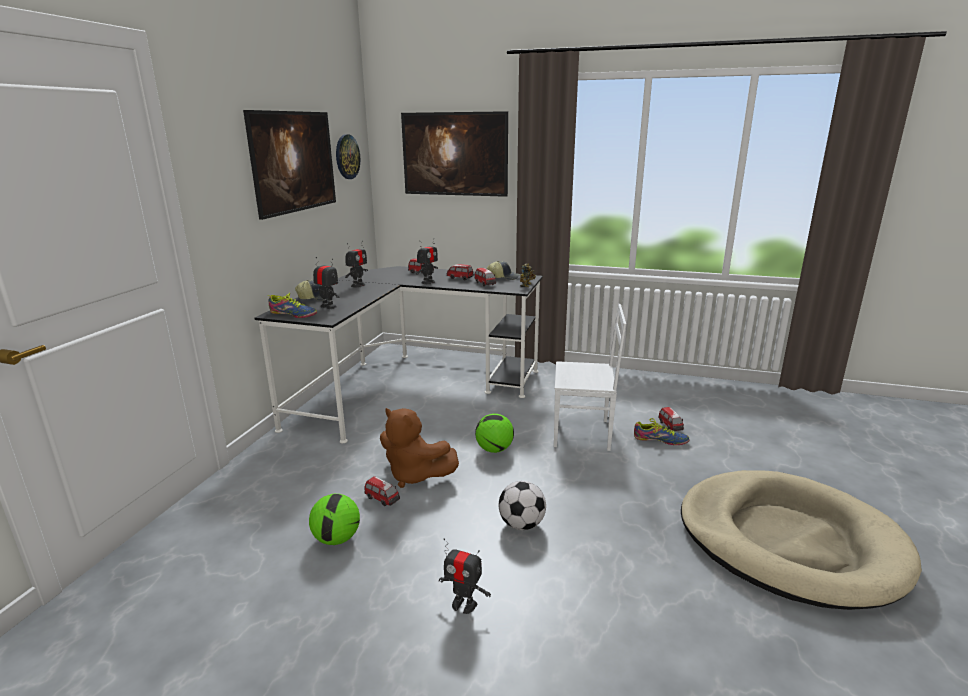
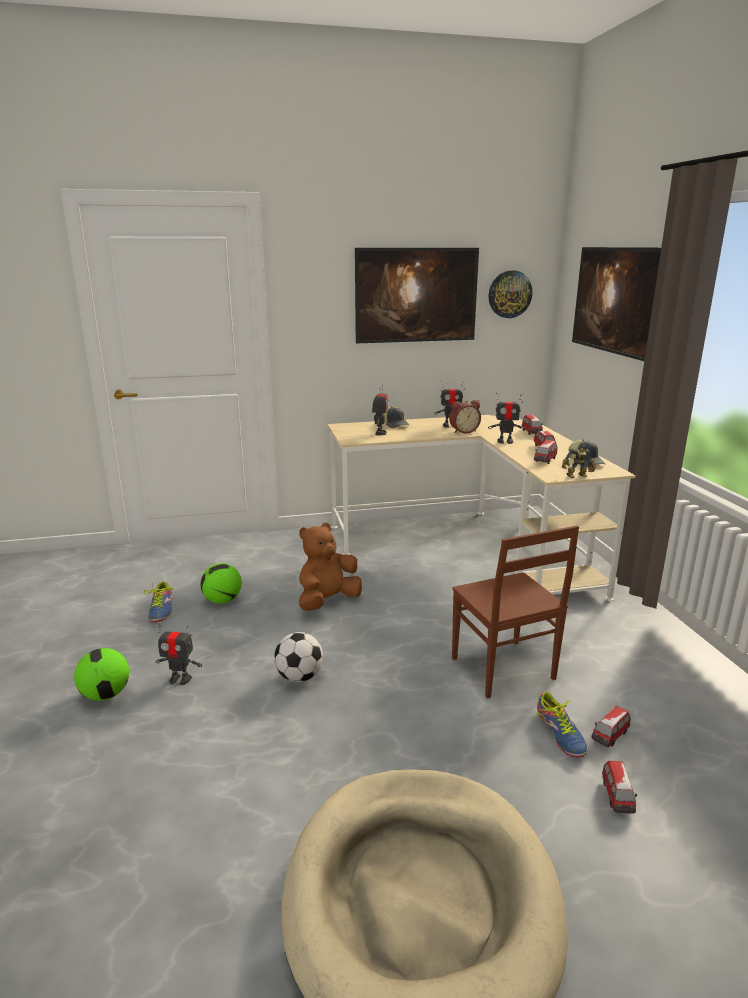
camera: 60 degrees right, 0 degrees up
(293, 314) = (348, 430): shoe -> shoe (161, 610)
(380, 285) = (463, 431): none -> alarm clock
(382, 499) = (283, 600): toy car -> toy car (617, 797)
(409, 386) = (470, 546): black desk -> beige desk
(415, 475) = (328, 601): brown plush toy -> brown plush toy turned 45 degrees clockwise
(464, 604) = (180, 679): toy robot -> toy robot turned 75 degrees counterclockwise
(494, 449) = (408, 625): football -> football (106, 694)
(582, 434) = (502, 670): white chair -> brown chair

